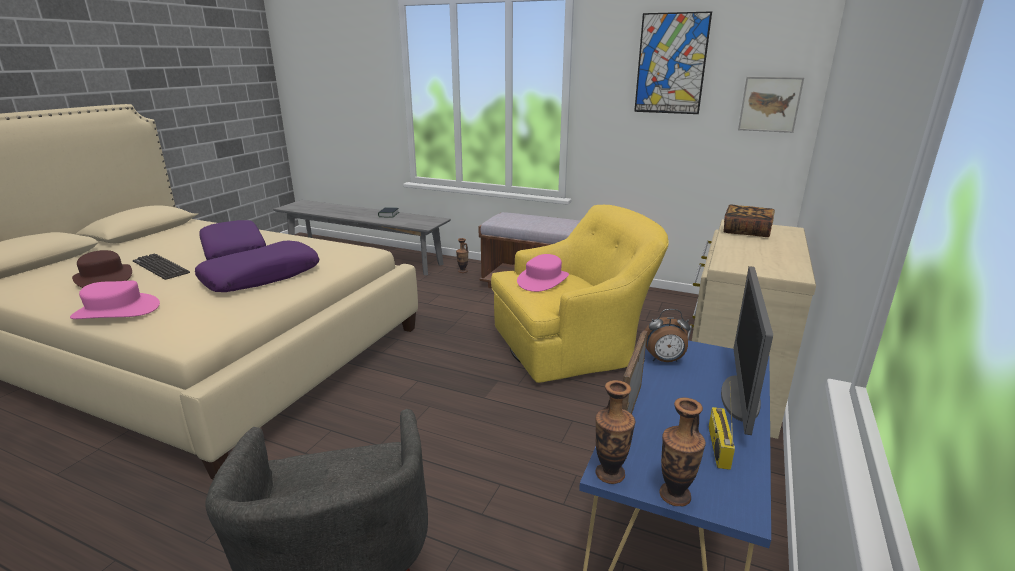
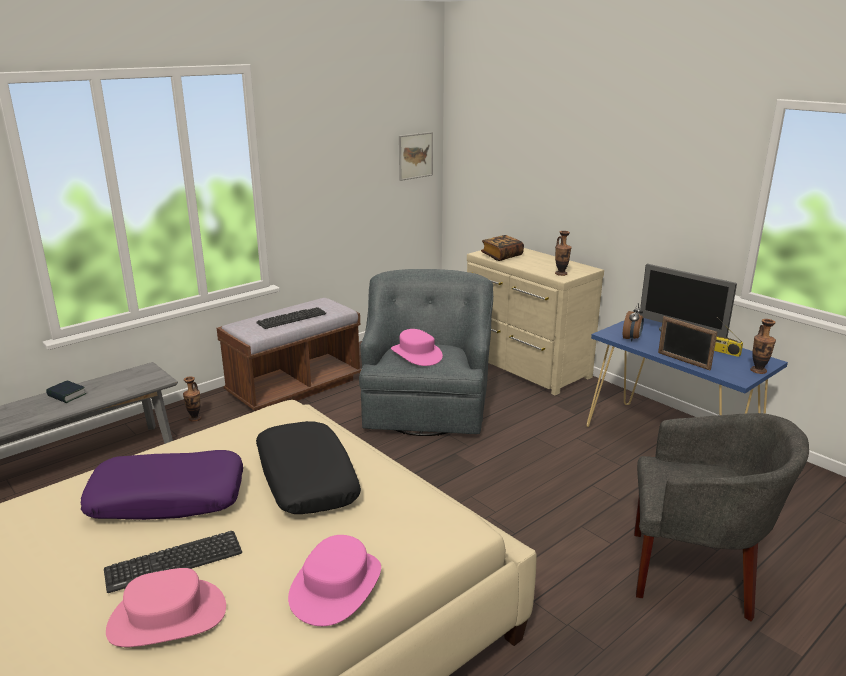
camera: 65 degrees left, 0 degrees up
(104, 278) = (167, 617): brown hat -> pink hat
(261, 277) = (305, 479): purple pillow -> black pillow
(535, 222) = (291, 318): none -> keyboard
(573, 345) = (426, 405): yellow armchair -> grey armchair
(610, 474) = (740, 380): vase -> vase (561, 274)
(671, 64) = (345, 131): picture -> none

